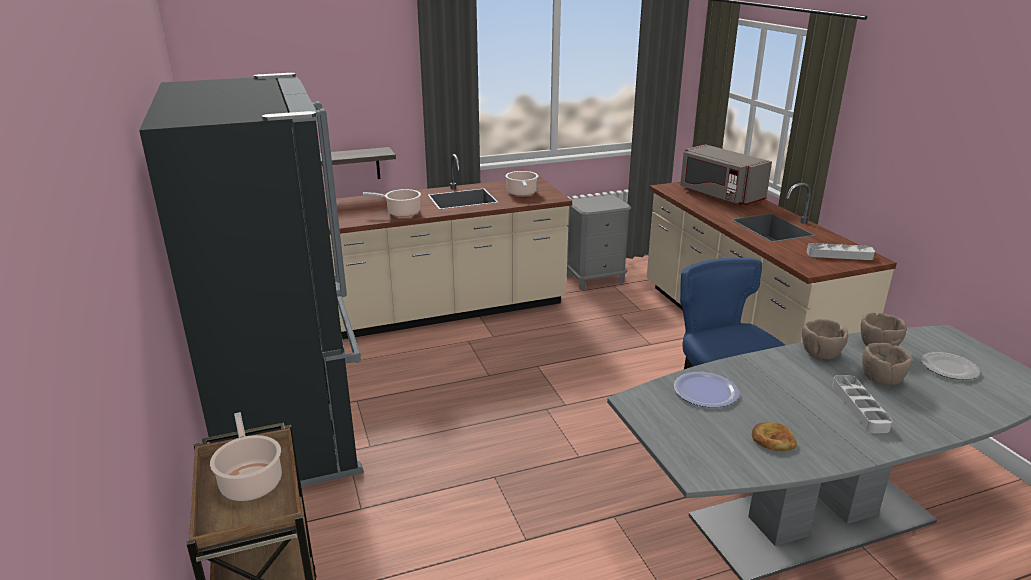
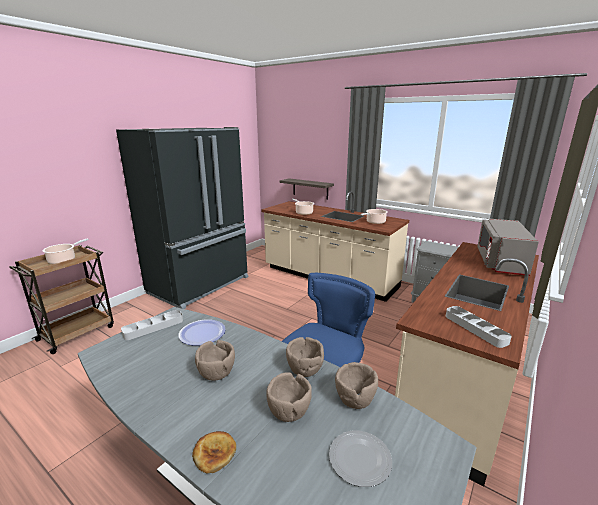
camera: 55 degrees right, 5 degrees down
(772, 439) = (151, 371): bread -> bread (214, 453)
(800, 400) = (216, 373): none -> brown bowl
(859, 407) = (226, 405): grey tray -> grey tray (153, 327)

